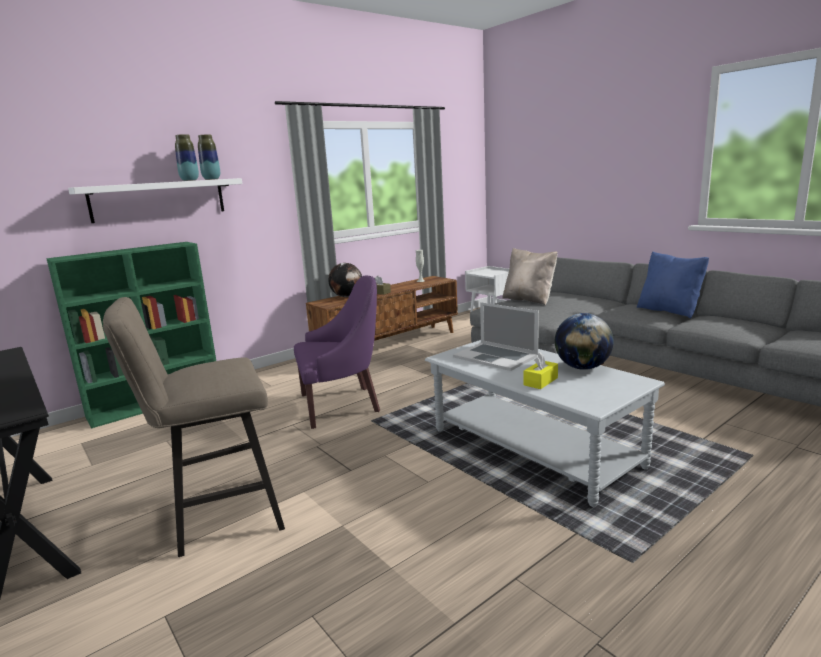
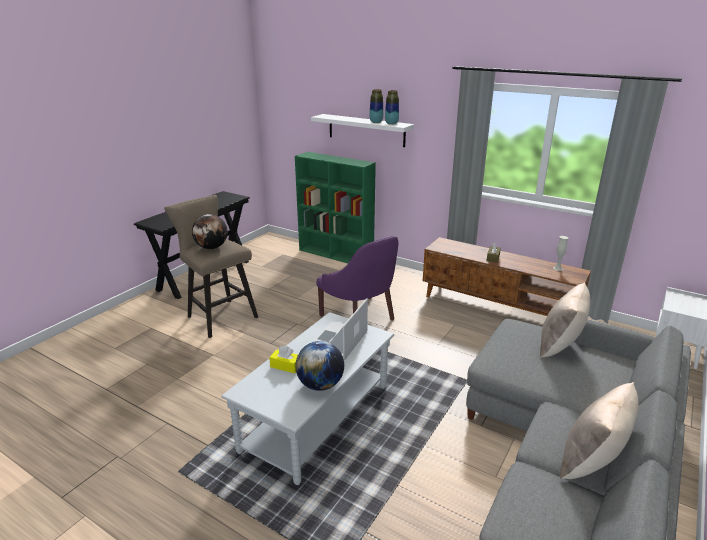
camera: 70 degrees right, 10 degrees up
(347, 296) = (468, 247): globe -> globe (212, 247)
(669, 311) = (591, 461): blue pillow -> beige pillow

